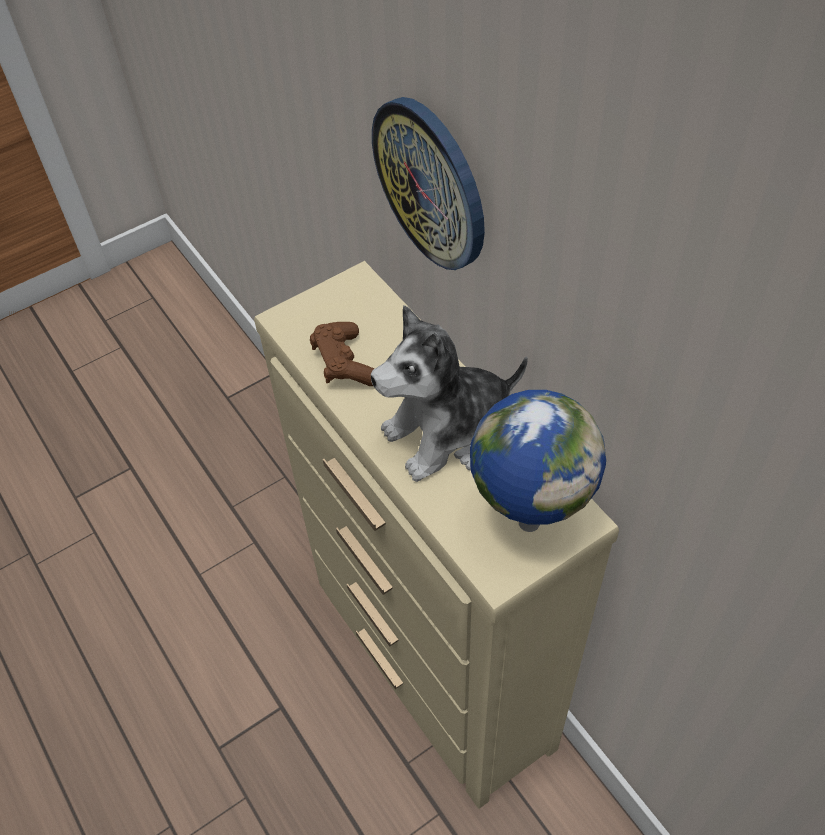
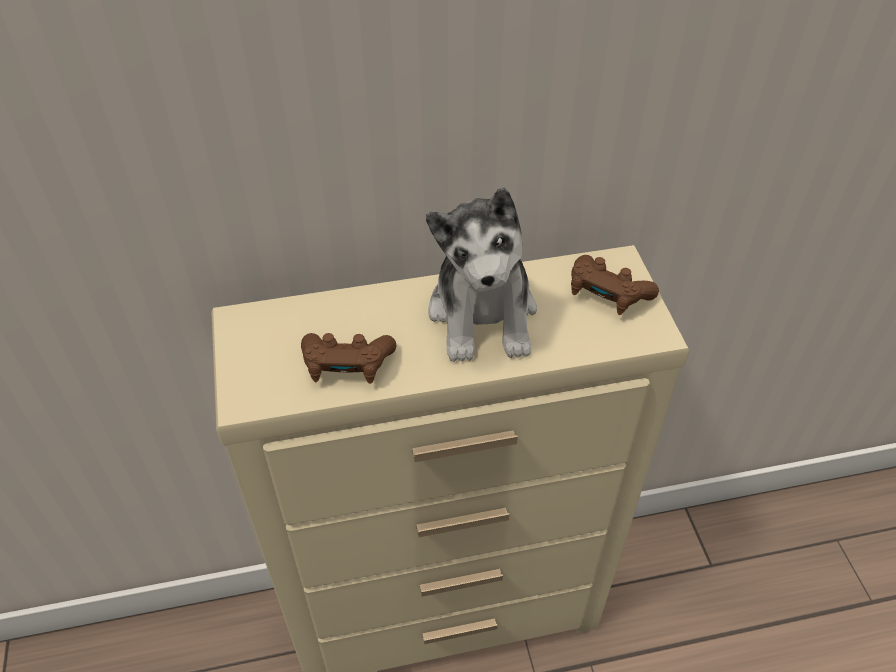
camera: 70 degrees left, 5 degrees down
(431, 183) = (301, 128): wall clock -> none
(527, 521) = (607, 295): globe -> brown game controller

